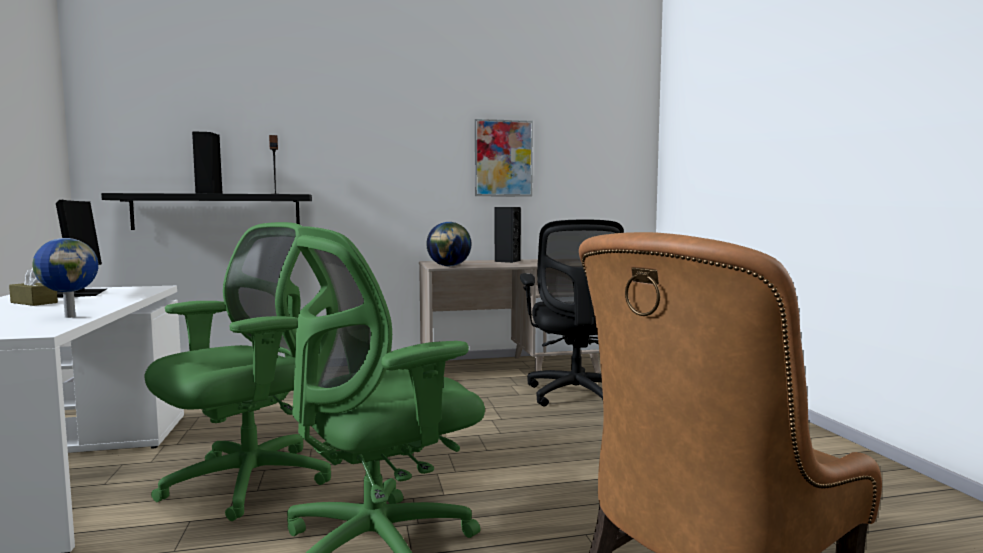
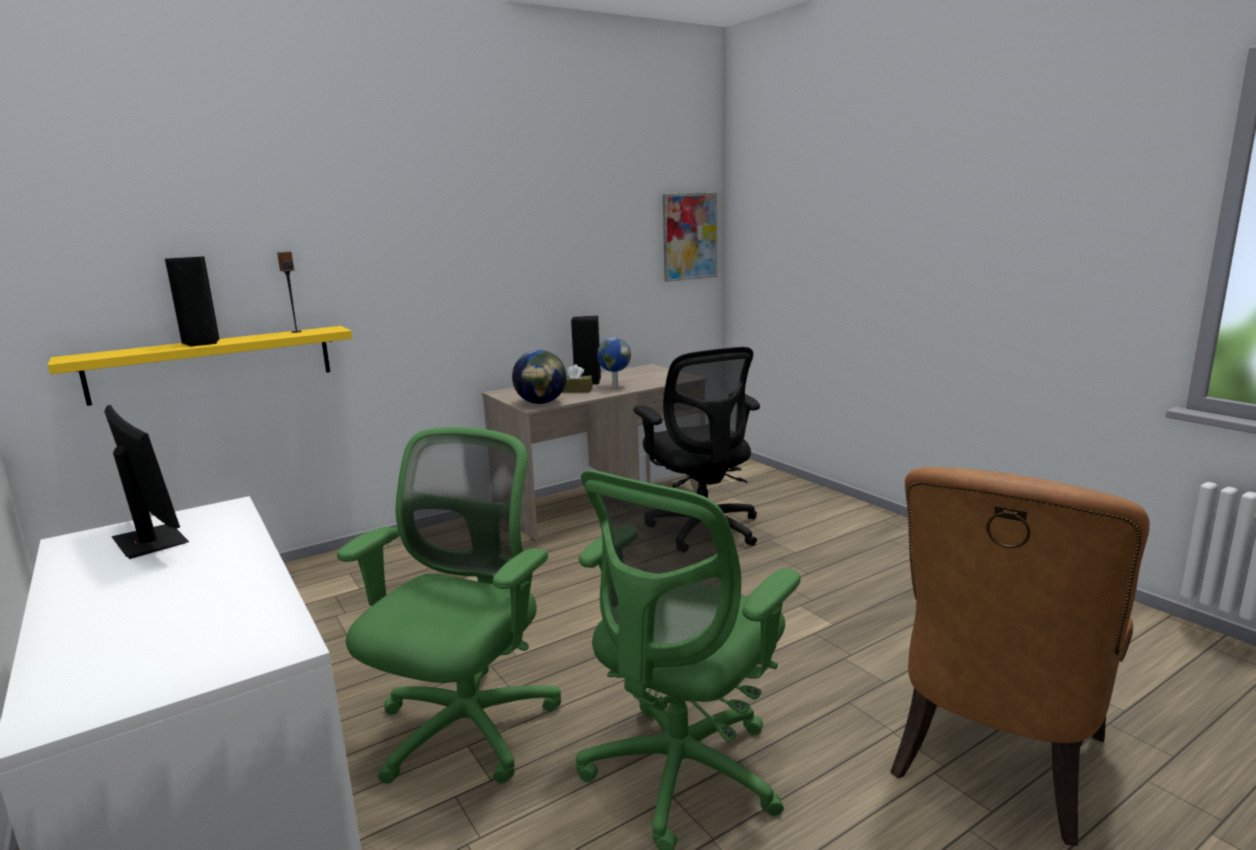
camera: 20 degrees left, 10 degrees up
(34, 302) = (129, 577): brown tissue box -> brown tissue box (576, 390)
(70, 316) = (257, 602): globe -> globe (614, 386)
(217, 212) = (213, 363): black shelf -> yellow shelf
(503, 158) = (568, 255): picture -> picture (689, 236)

